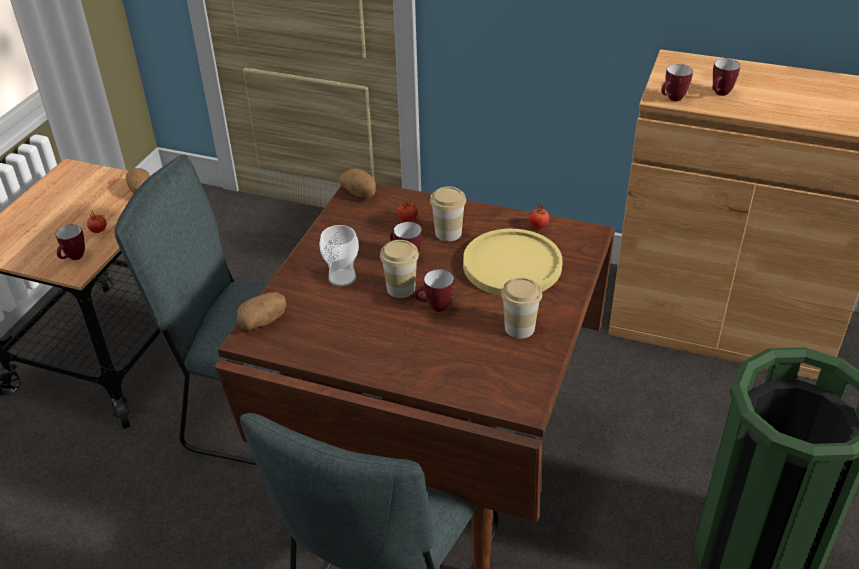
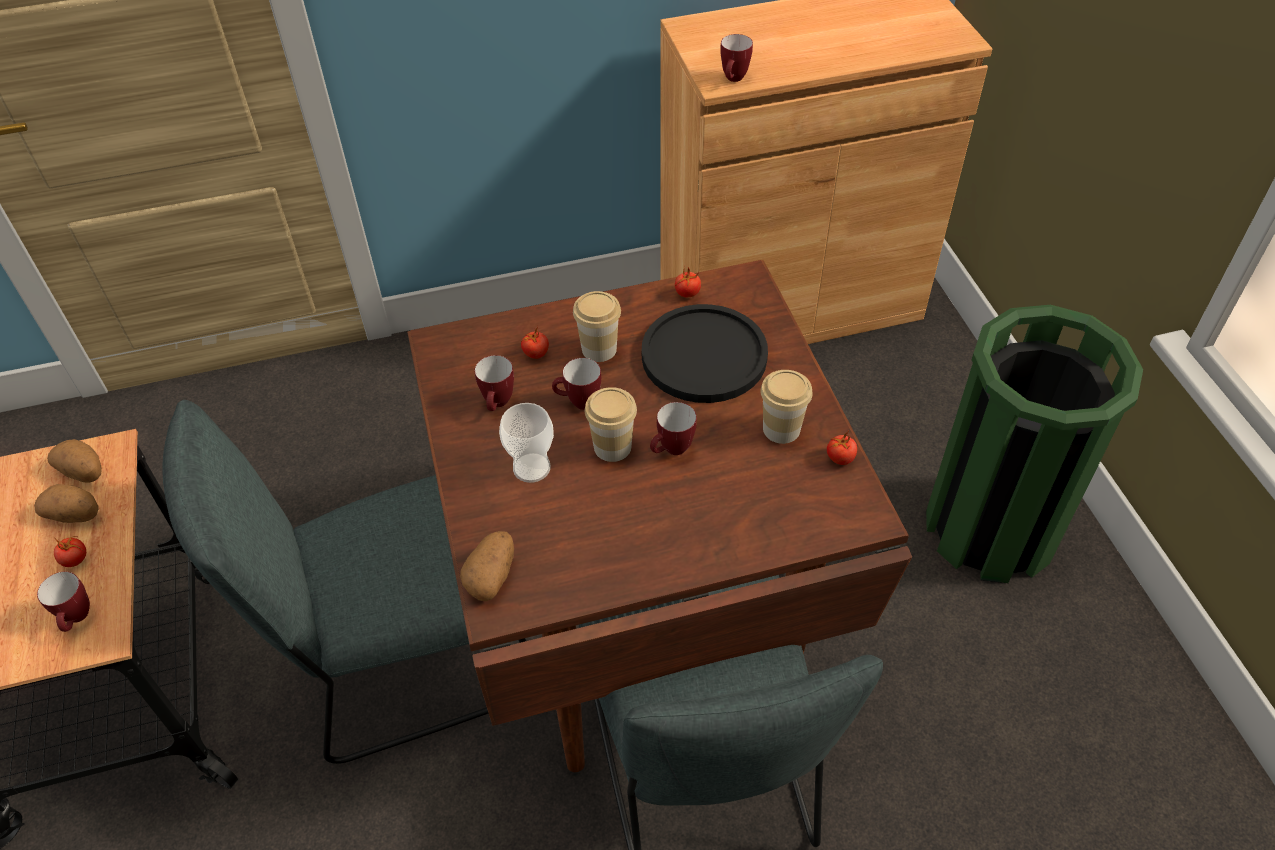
camera: 35 degrees left, 10 degrees up
(360, 193) = (446, 345): potato -> potato (75, 514)
(512, 265) = (704, 355): yellow plate -> black plate
(542, 363) = (840, 458): none -> tomato
(720, 94) = (774, 55): mug -> mug (498, 404)

